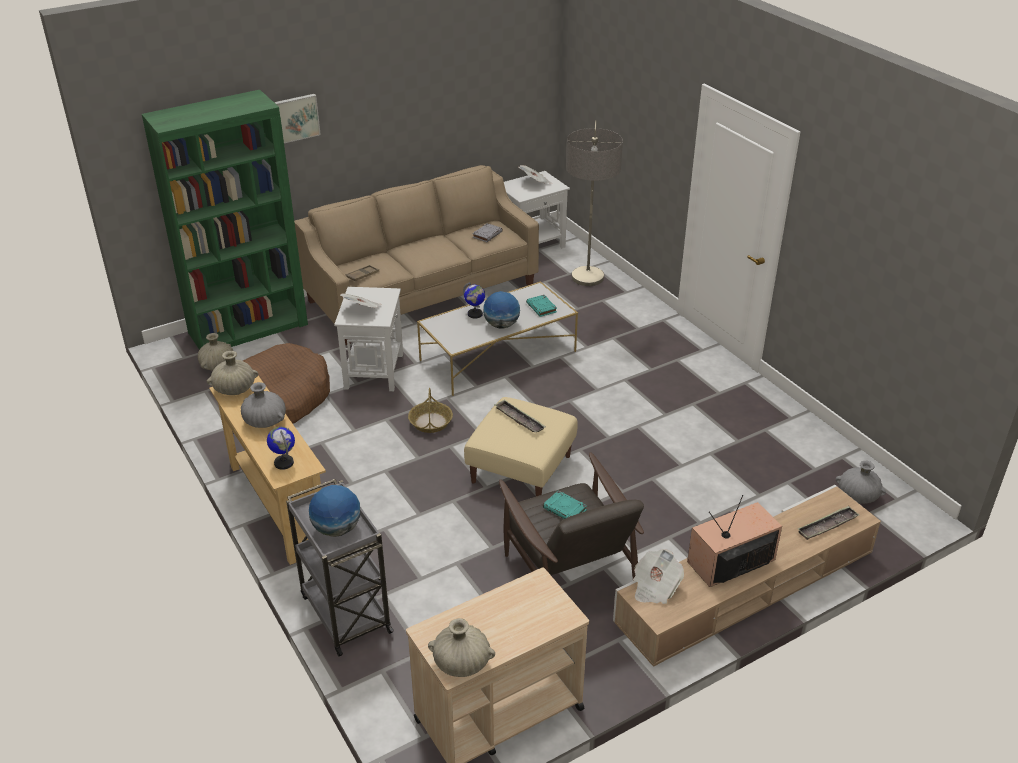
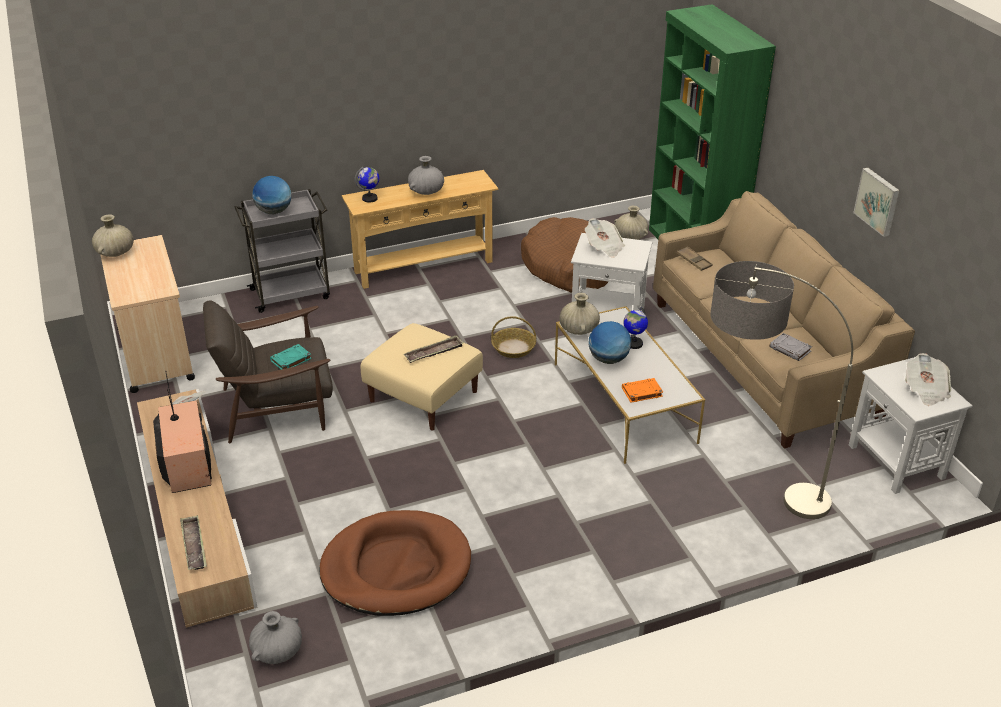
camera: 100 degrees right, 0 degrees up
(235, 389) = (476, 179): beige vase -> beige vase (579, 329)
(296, 118) = (793, 99): picture -> picture (878, 201)
(542, 308) = (641, 392): turquoise book -> orange book
(742, 450) = (396, 568): none -> brown dog bed

